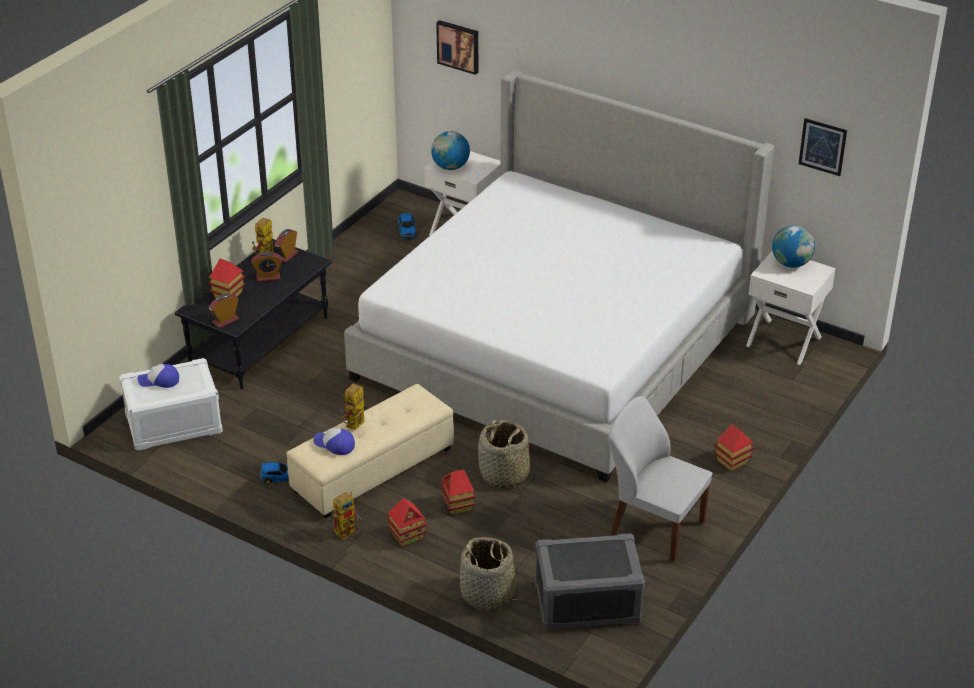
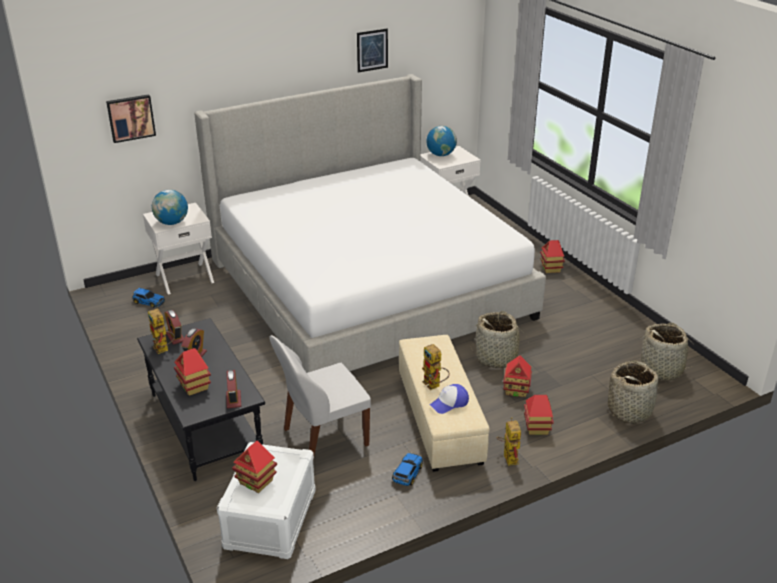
camera: 60 degrees left, 5 degrees down
(159, 381) = (256, 482): cap -> toy house
(587, 603) = (661, 370): grey storage box -> basket
(655, 527) = (598, 317): white chair -> white chair (323, 438)
(822, 147) = (439, 61): picture -> picture (372, 50)

